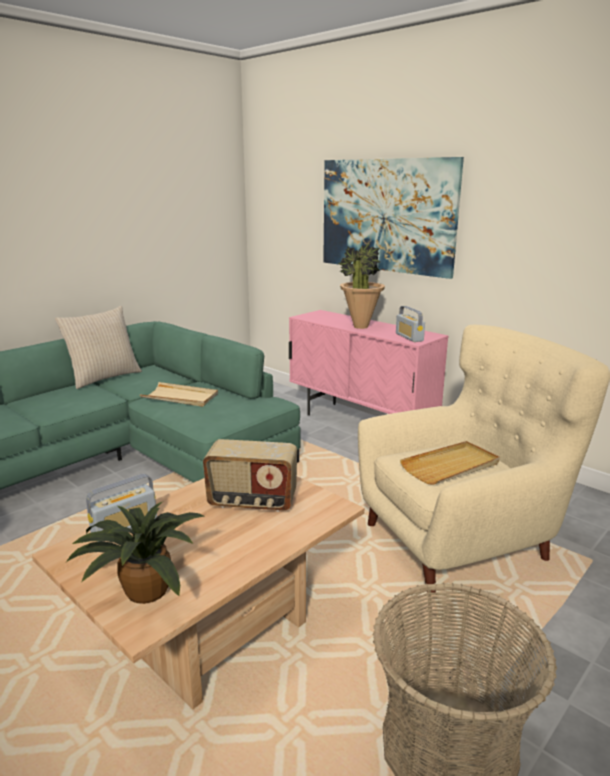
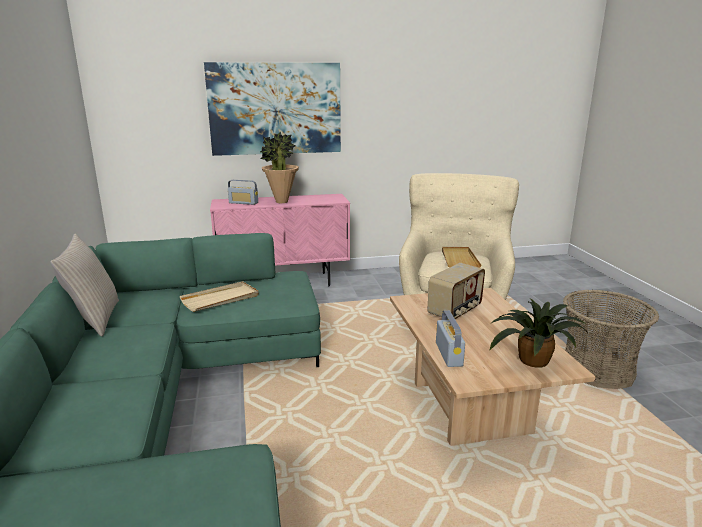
camera: 55 degrees left, 0 degrees up
(409, 337) = (329, 199): radio -> radio (243, 203)

